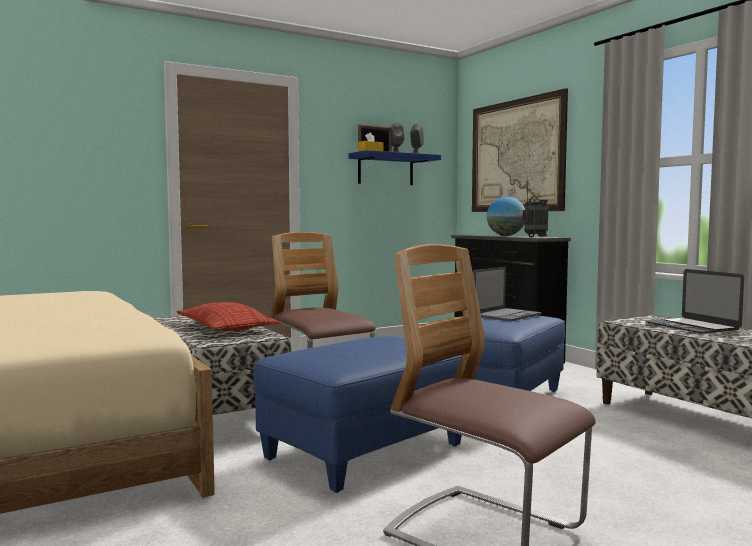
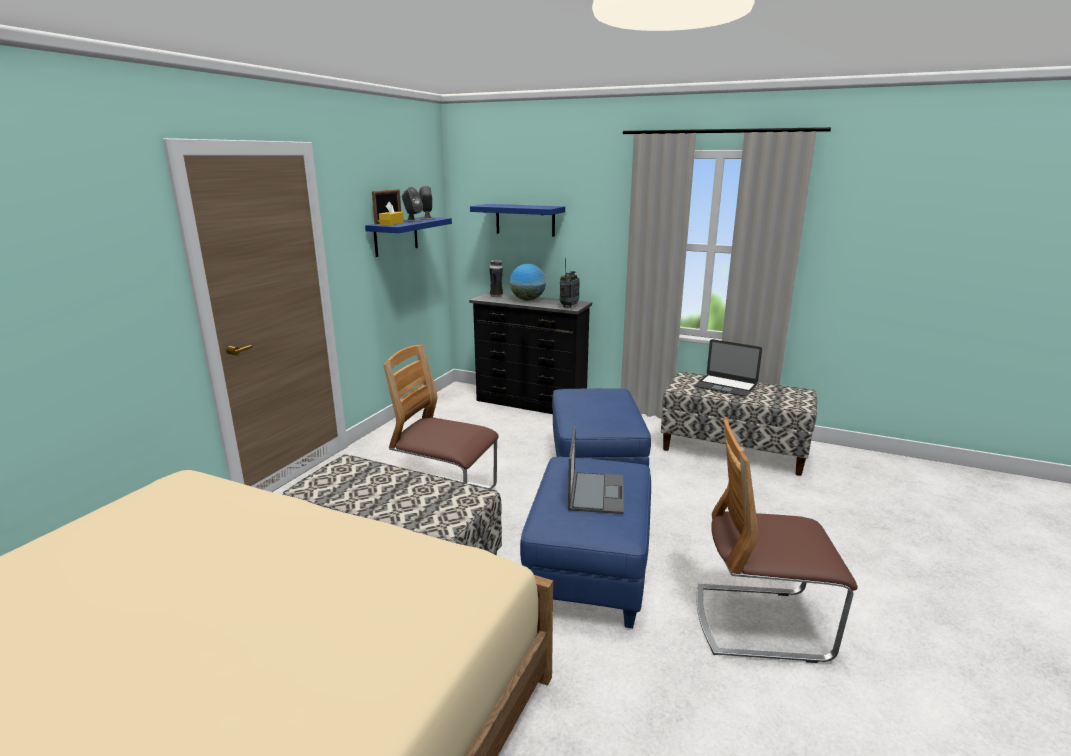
camera: 35 degrees left, 15 degrees up
(226, 327) = (405, 489): pillow -> none
(482, 234) = (496, 296): none -> vase
(507, 315) = (598, 398): laptop -> laptop (596, 492)
(516, 156) = (525, 220): picture -> blue shelf

